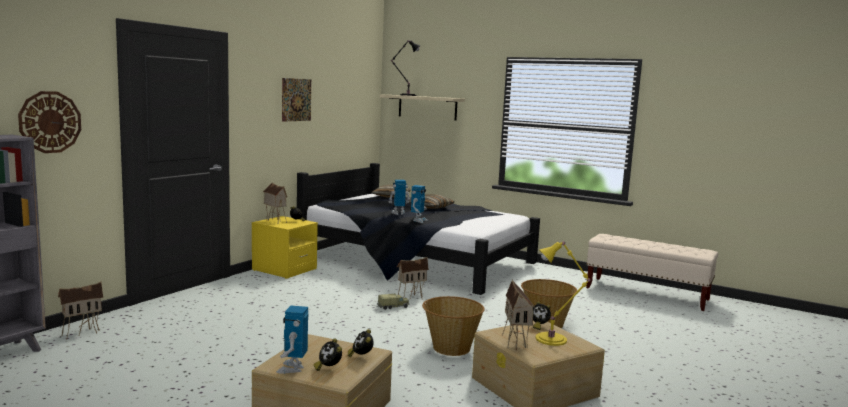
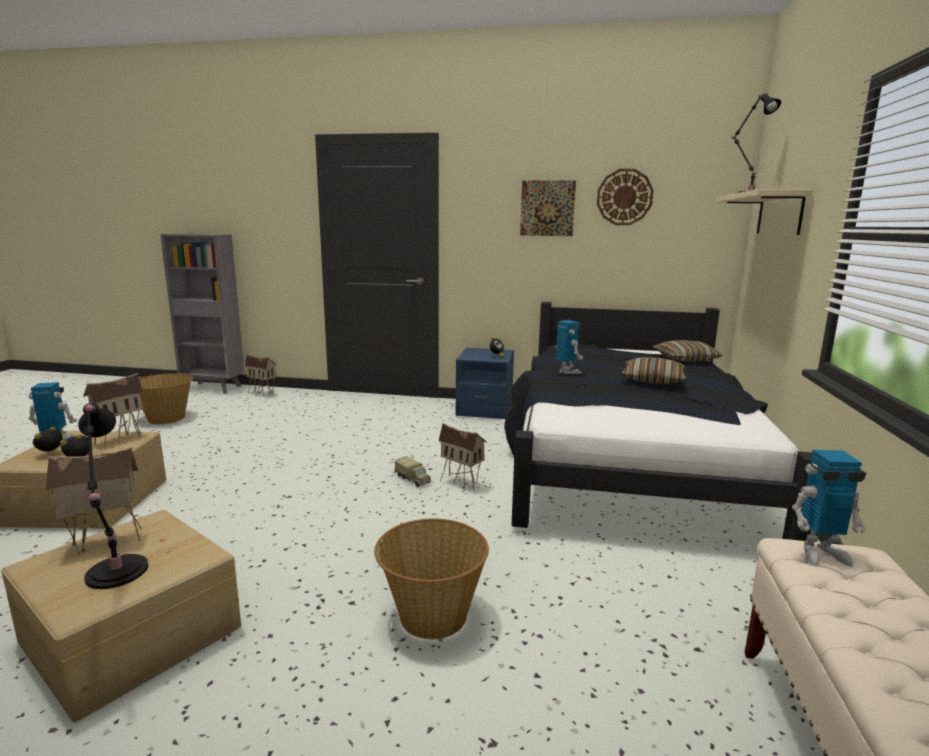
camera: 70 degrees right, 5 degrees up
(50, 122) = (263, 226): wall clock -> wall clock (624, 197)
(275, 221) = (483, 351): toy house -> toy house (120, 439)
(284, 270) = (484, 409): yellow nightstand -> blue nightstand
(418, 221) = (550, 385): toy robot -> toy robot (820, 553)
(451, 348) = (278, 540): basket -> basket (167, 418)
(538, 326) = (186, 555): alarm clock -> none
(553, 339) = (116, 575): yellow table lamp -> black table lamp

